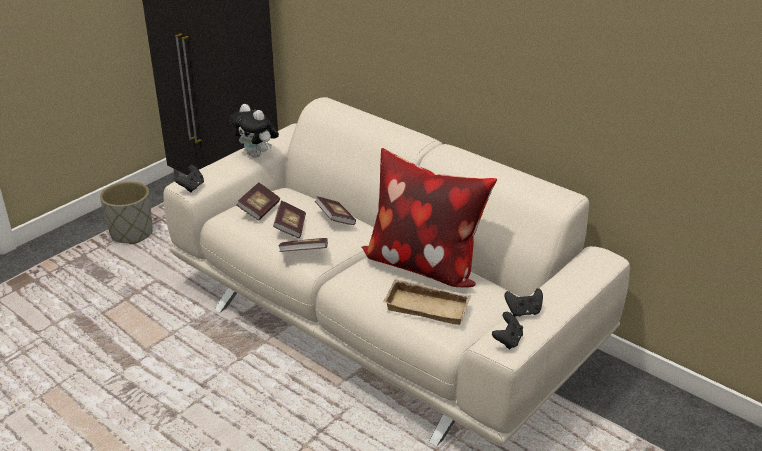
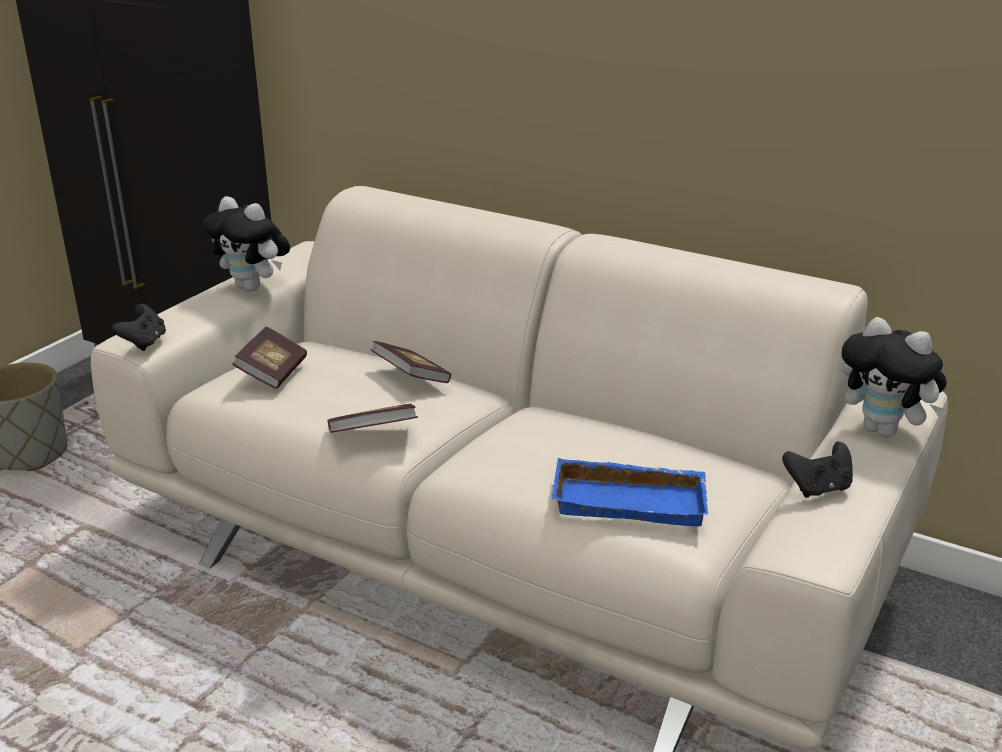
camera: 10 degrees left, 5 degrees down
(290, 228) = (336, 396): book -> none
(423, 264) = (590, 434): pillow -> none
(429, 306) = (631, 500): beige tray -> blue tray
(507, 341) = (815, 541): black game controller -> none
(578, 282) = (884, 431): none -> plush toy

